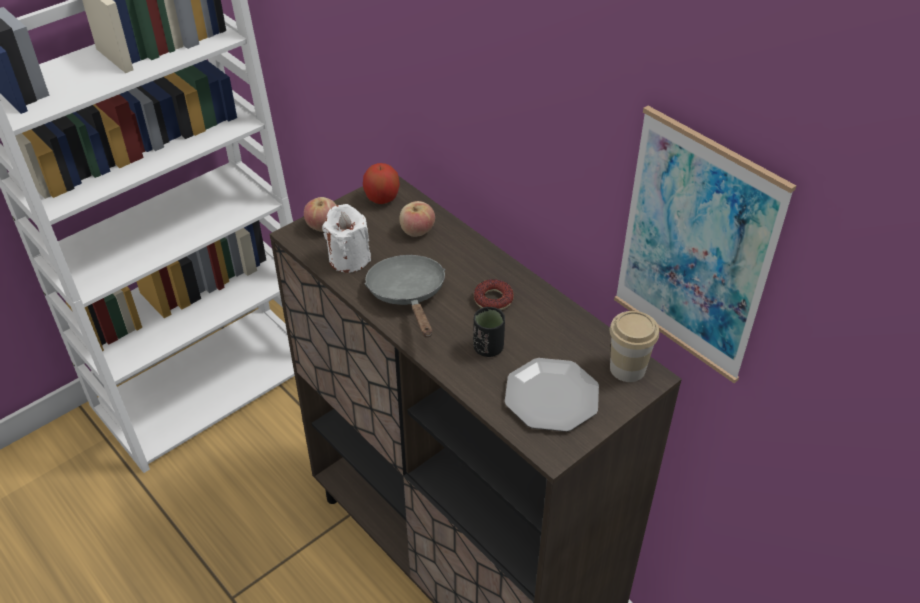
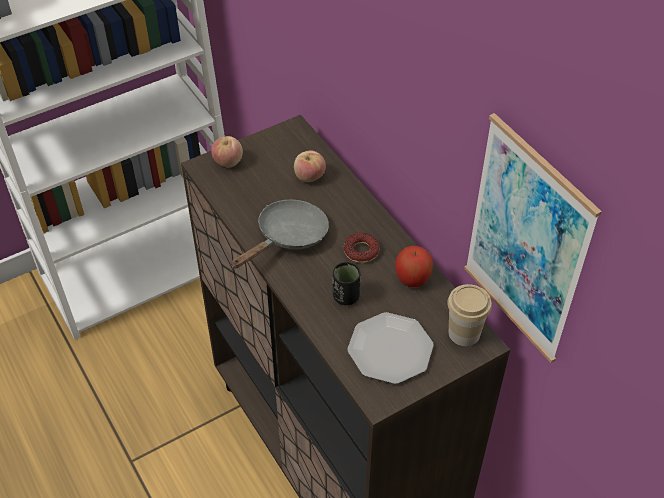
camera: 10 degrees right, 5 degrees up
(349, 259) = (244, 196): white candle -> none
(382, 198) = (285, 141): apple -> apple (412, 278)
(408, 295) = (288, 237): grey frying pan -> grey frying pan turned 45 degrees clockwise

